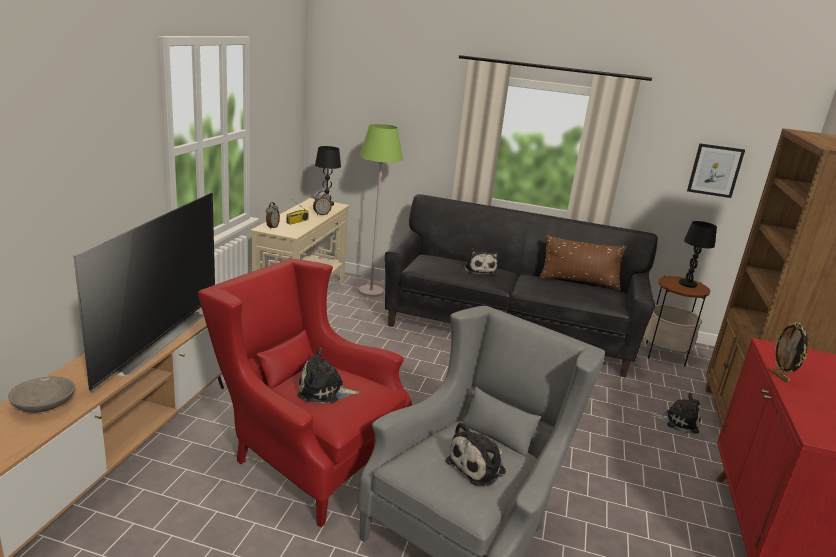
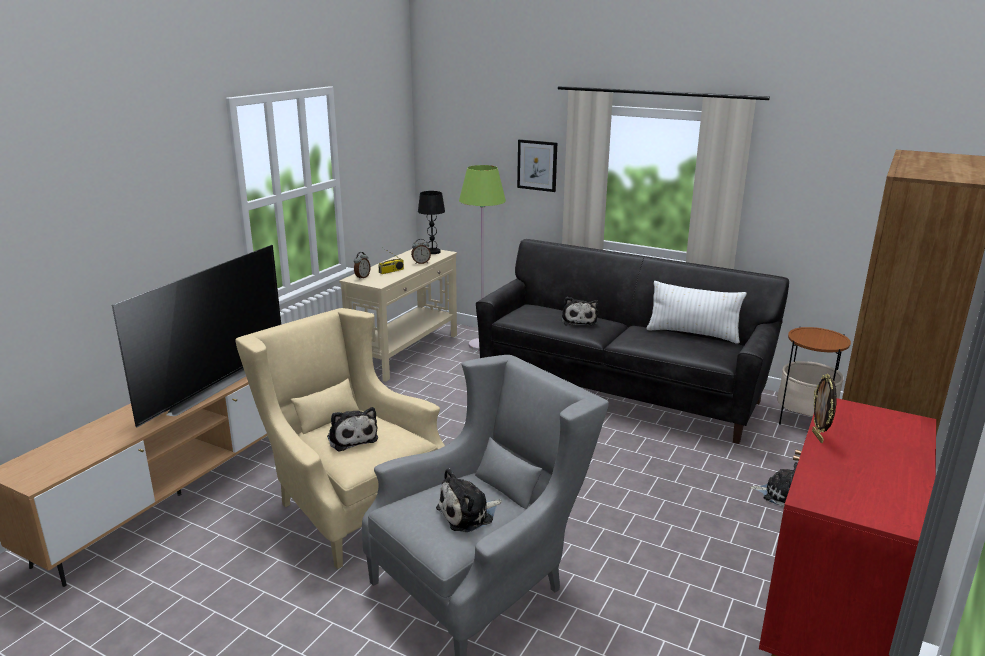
camera: 15 degrees right, 0 degrees up
(44, 405) = (97, 437): grey bowl -> none
(306, 456) = (349, 504): red armchair -> beige armchair
(324, 391) = (351, 438): plush toy -> plush toy turned 135 degrees counterclockwise
(578, 282) = (693, 334): brown pillow -> white pillow
(687, 284) = (825, 337): black table lamp -> none
(715, 170) = (858, 200): picture -> picture (537, 165)

